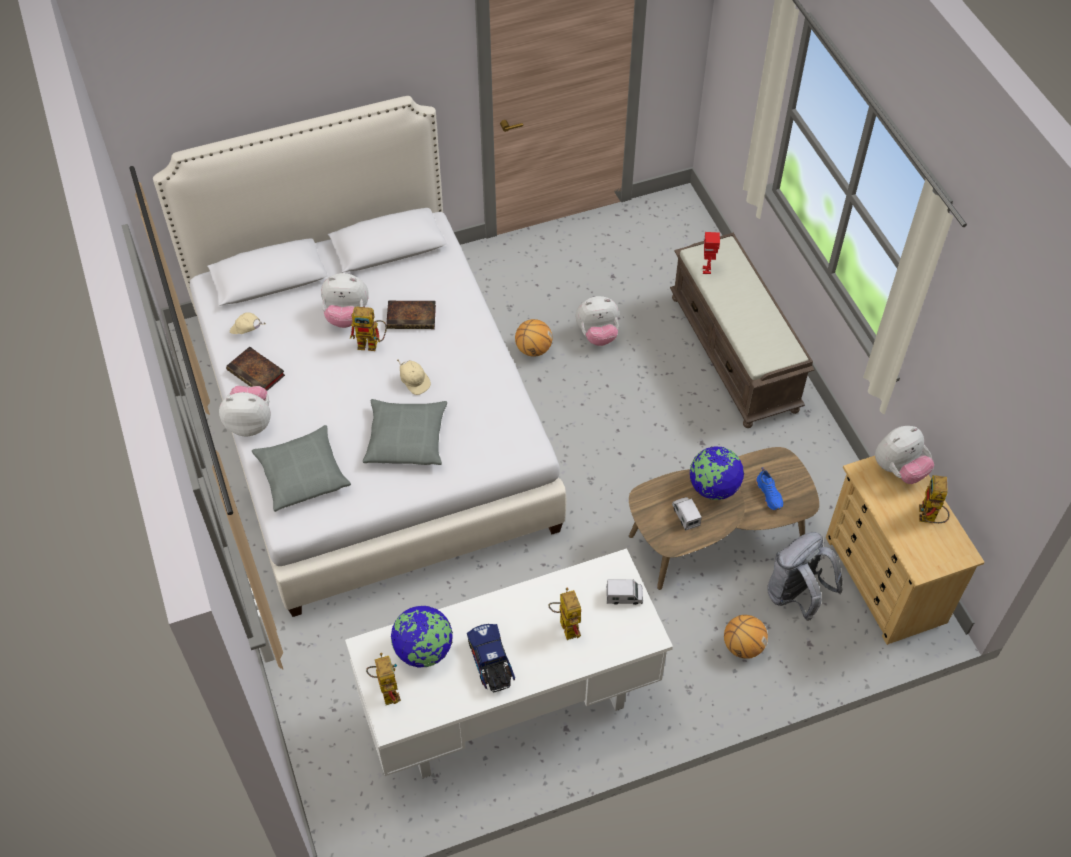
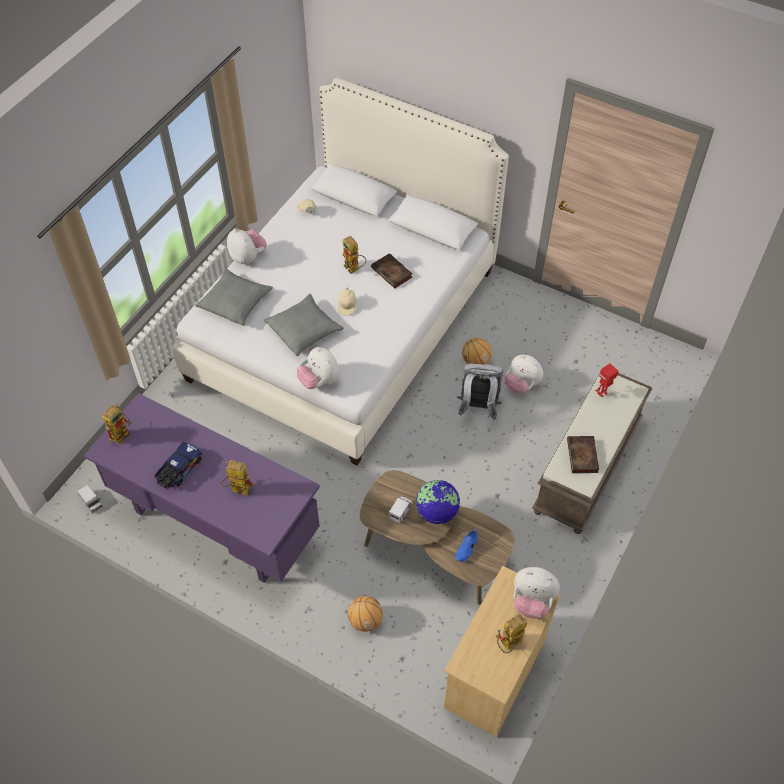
camera: 50 degrees right, 0 degrees up
(257, 373) = (283, 236): book -> book (583, 457)
(346, 316) = (362, 244): plush toy -> plush toy (319, 381)
(424, 650) = (161, 433): globe -> none
(510, 709) = (215, 524): white desk -> purple desk
(566, 624) = (236, 489): toy robot -> toy robot turned 105 degrees counterclockwise
(624, 596) = (282, 506): toy truck -> toy truck (91, 502)
(796, 596) = (431, 627): grey backpack -> grey backpack (478, 407)

